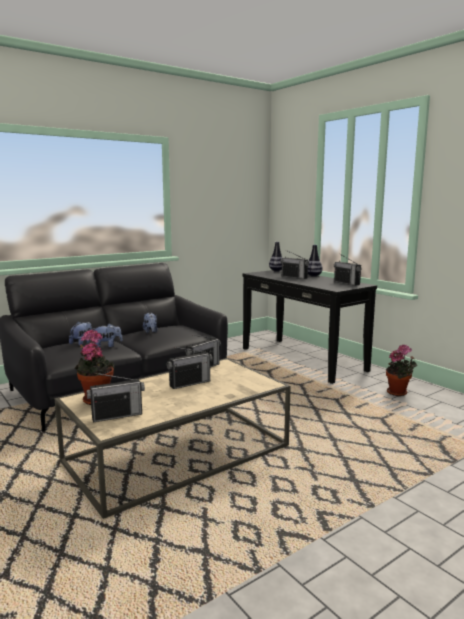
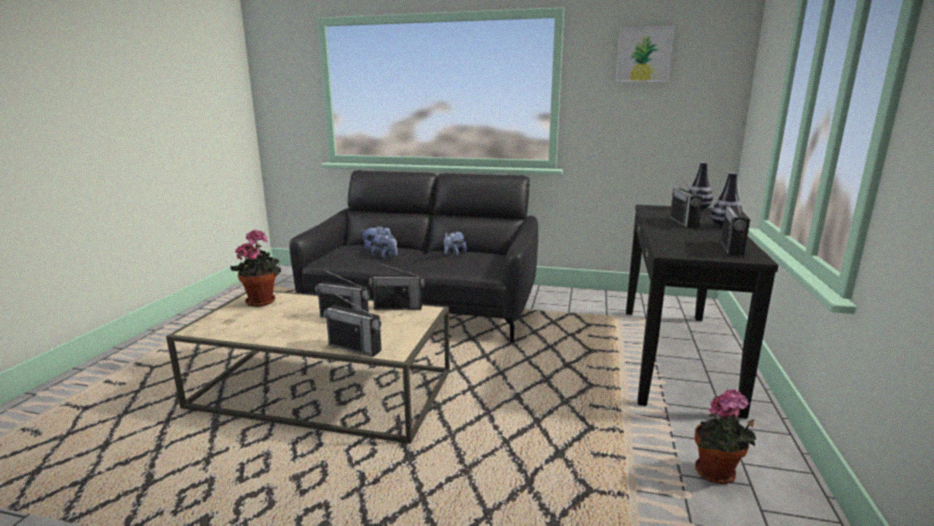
camera: 50 degrees right, 5 degrees up
(117, 416) = (231, 320): radio -> radio (355, 348)
(217, 174) = (643, 55): none -> picture

